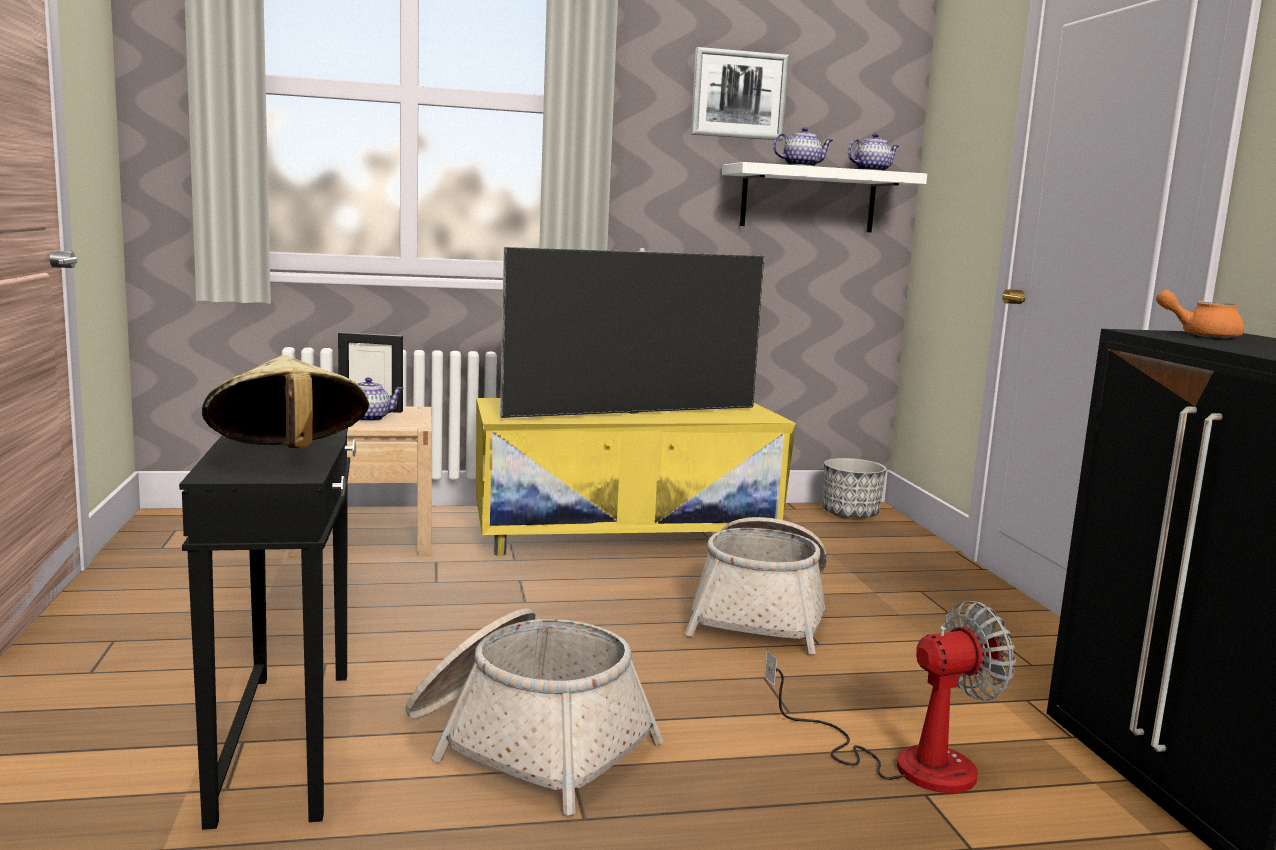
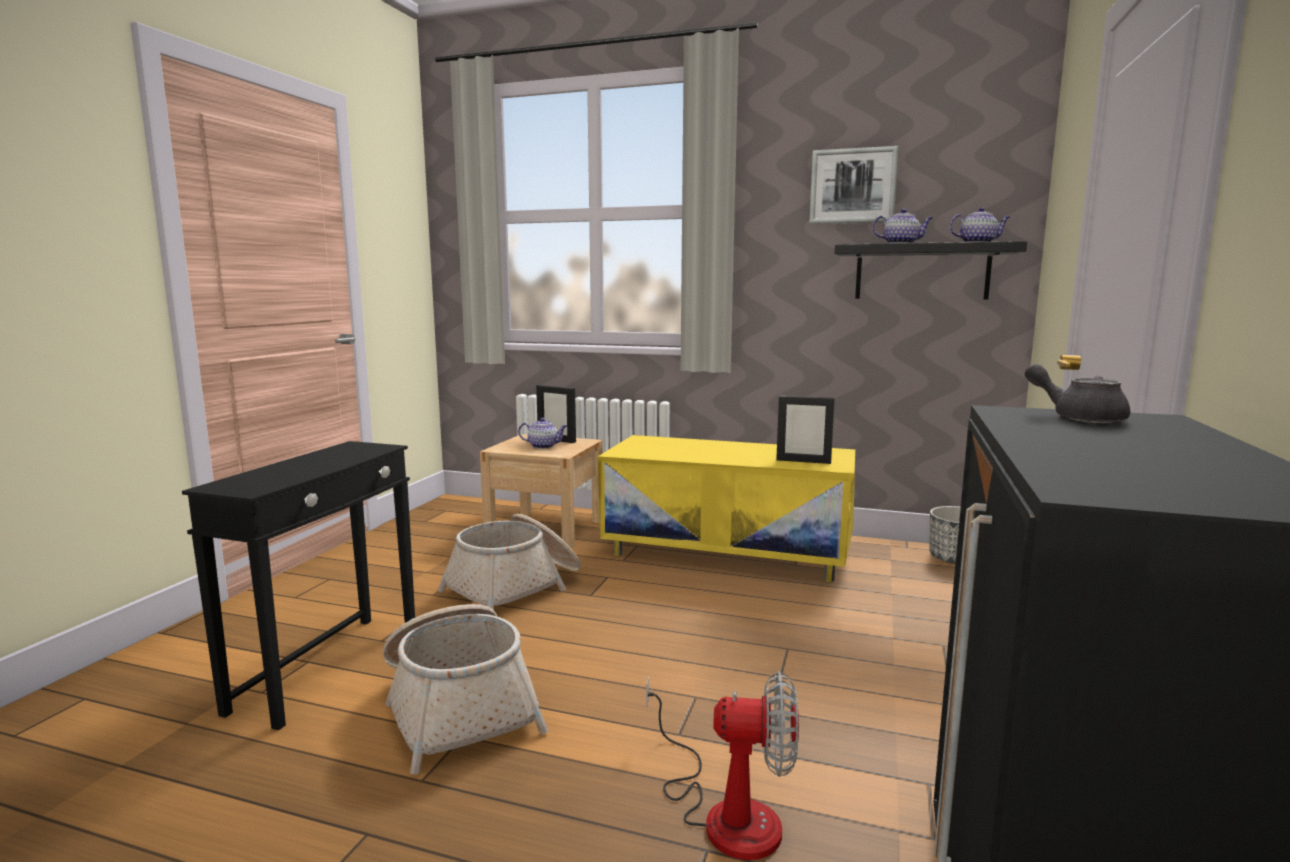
camera: 30 degrees right, 0 degrees up
(287, 457) = (282, 477): beige hat -> none
(632, 413) = (724, 454): television -> none
(726, 414) = (803, 461): none -> picture frame
(761, 614) = (760, 639): basket -> basket (516, 586)
(808, 199) = (921, 272): white shelf -> black shelf
(1200, 335) = (1078, 417): orange teapot -> grey teapot

